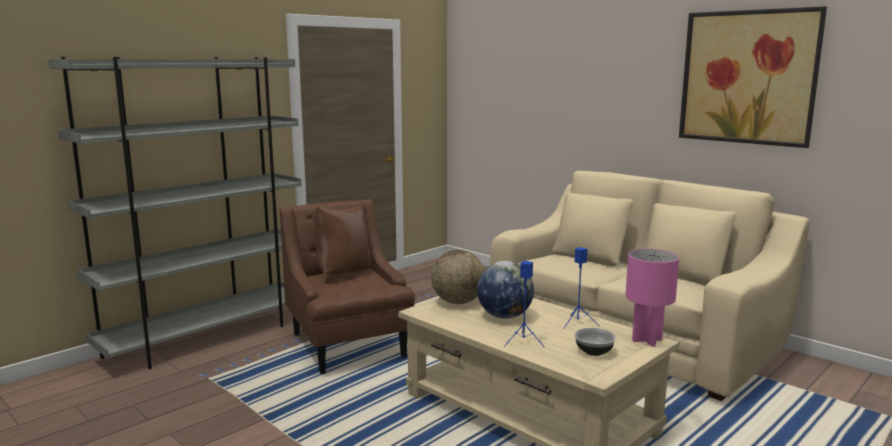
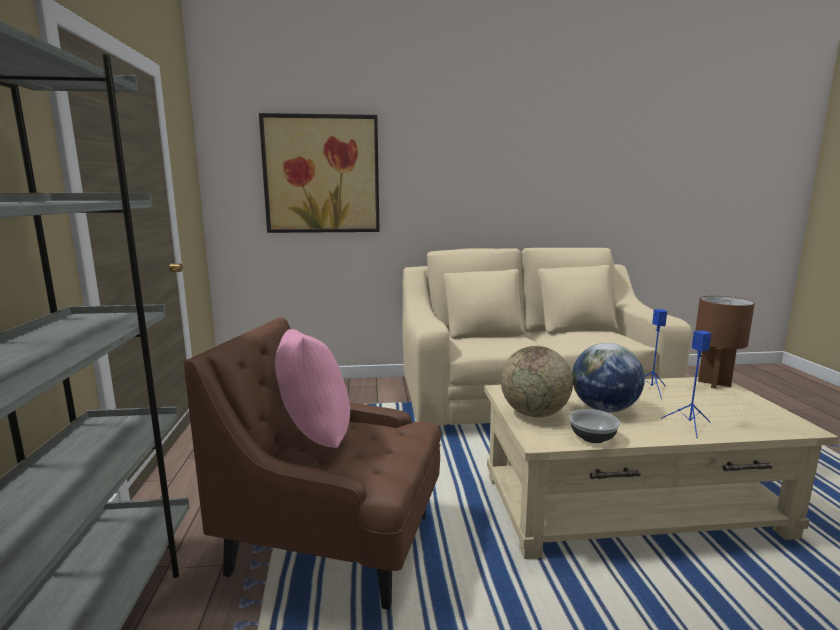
camera: 50 degrees left, 0 degrees up
(343, 273) = (312, 437): brown pillow -> pink pillow
(593, 351) = (733, 408): bowl -> bowl (592, 438)
(646, 340) = (714, 383): pink table lamp -> brown table lamp
(748, 77) = (565, 154): picture -> picture (321, 174)

